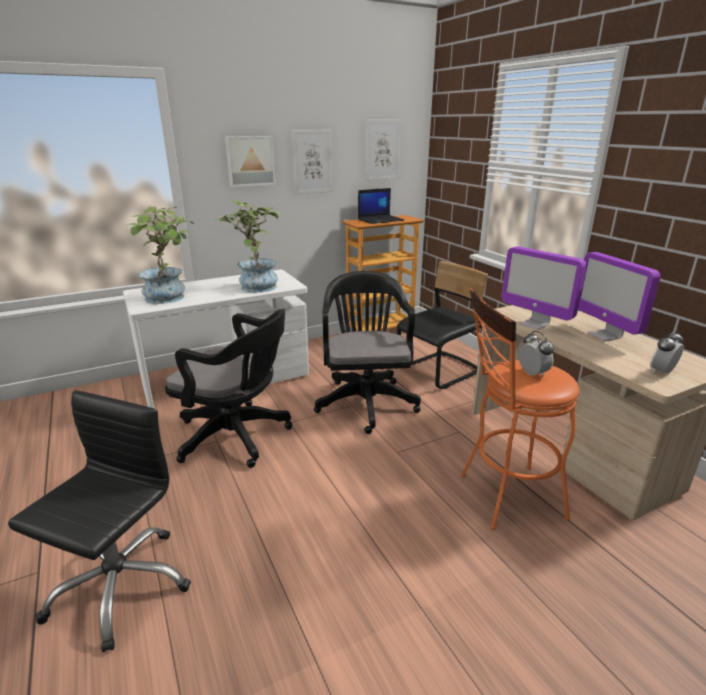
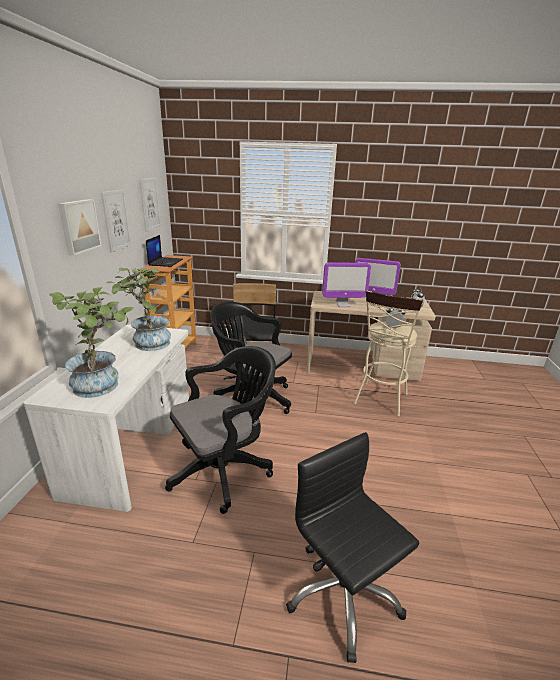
camera: 55 degrees left, 0 degrees up
(503, 497) = (380, 401): orange stool -> beige stool

